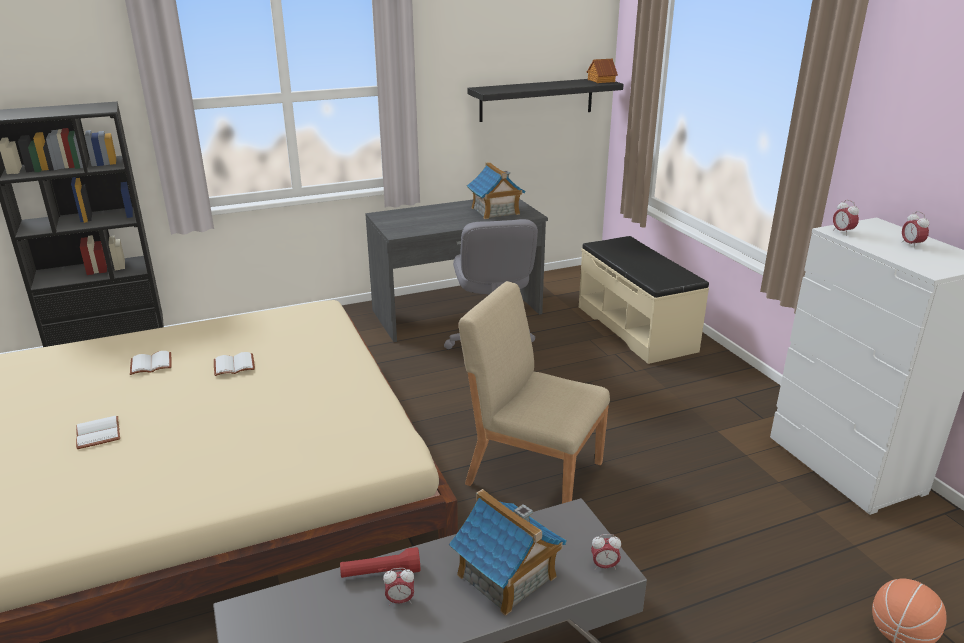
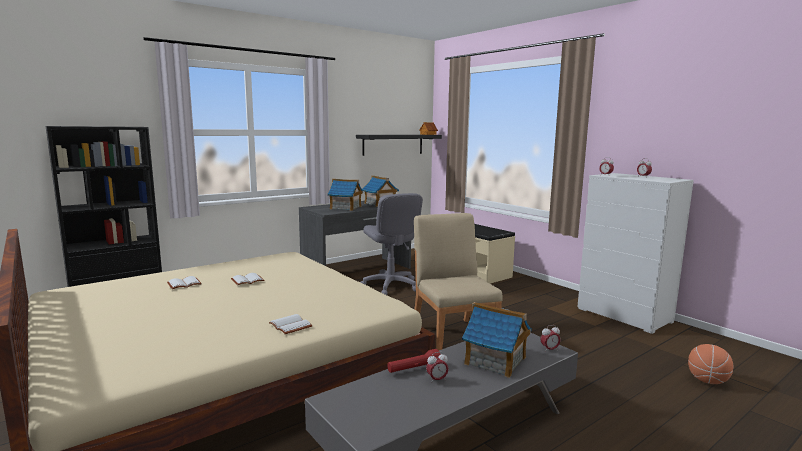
camera: 15 degrees left, 15 degrees down
(100, 433) = (168, 317): white book -> white book (292, 325)
(434, 220) = (345, 208): none -> toy house
(533, 472) = (453, 336): beige chair -> beige chair turned 60 degrees clockwise

